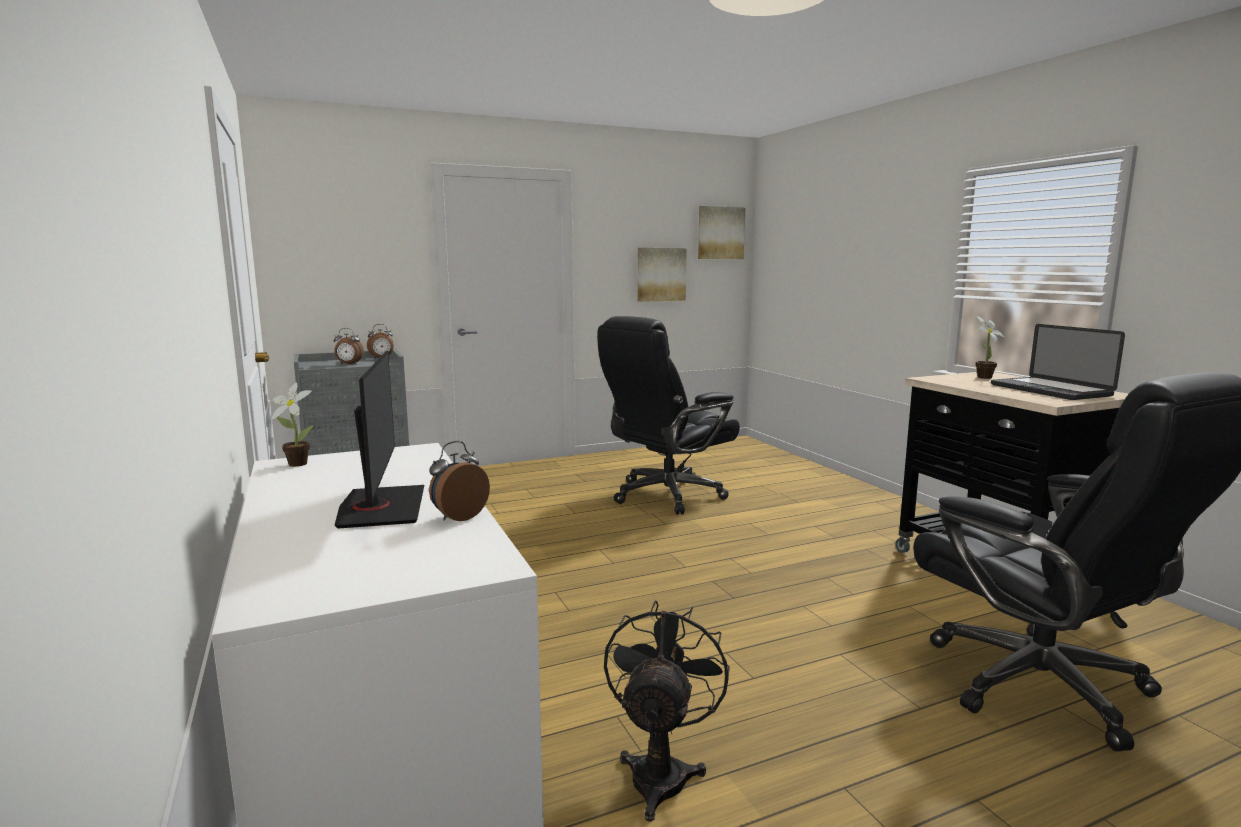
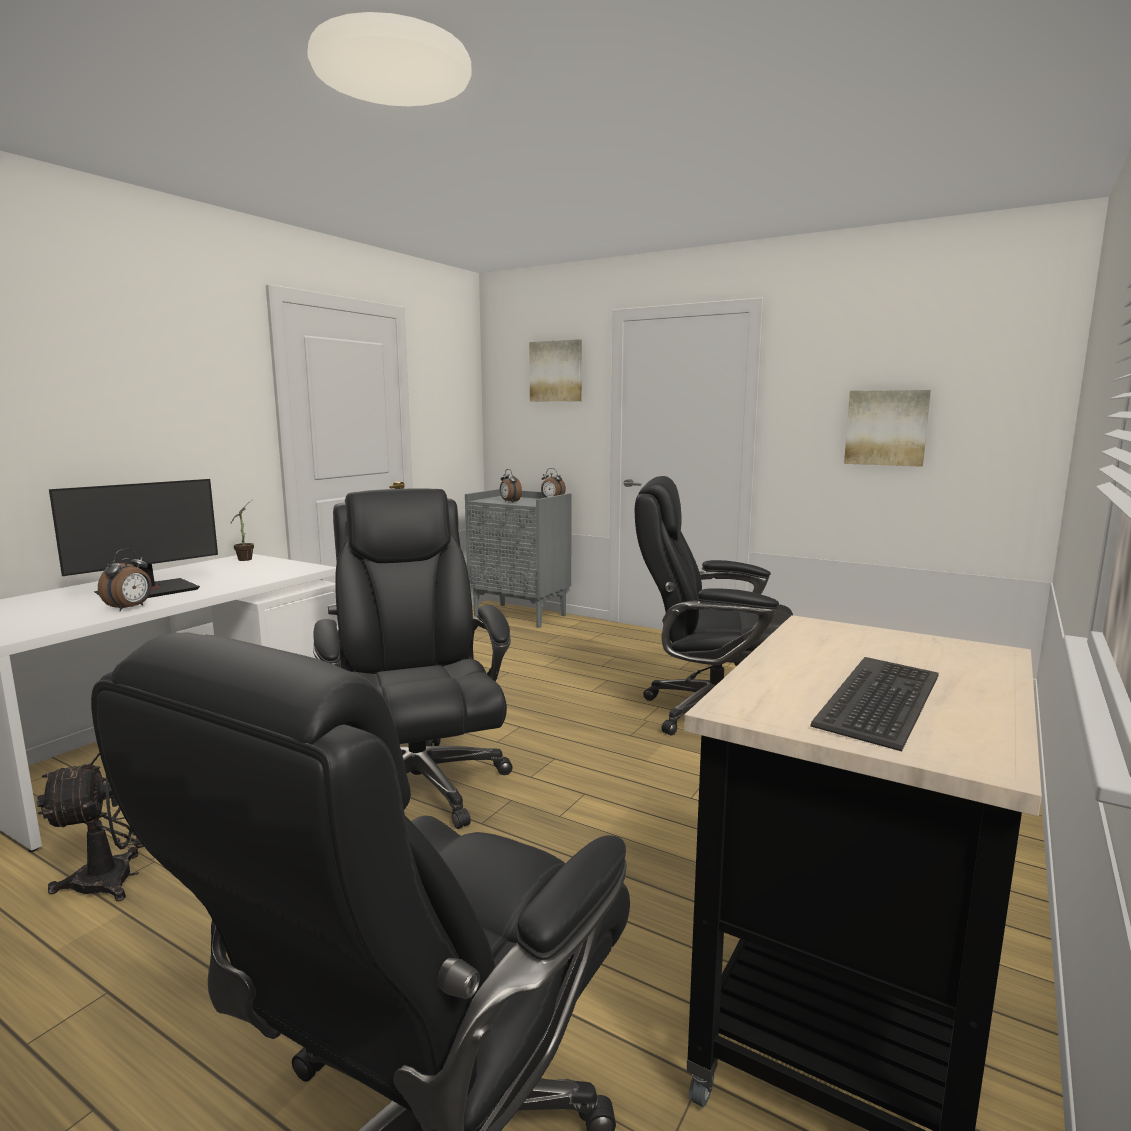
camera: 55 degrees right, 0 degrees up
(458, 517) = (130, 608): alarm clock -> alarm clock turned 105 degrees clockwise
(650, 605) = (419, 785): none -> black office chair
(720, 233) = (1005, 364): picture -> picture (556, 371)
(982, 377) = (917, 651): potted plant -> none
(1049, 390) = (882, 701): laptop -> keyboard

